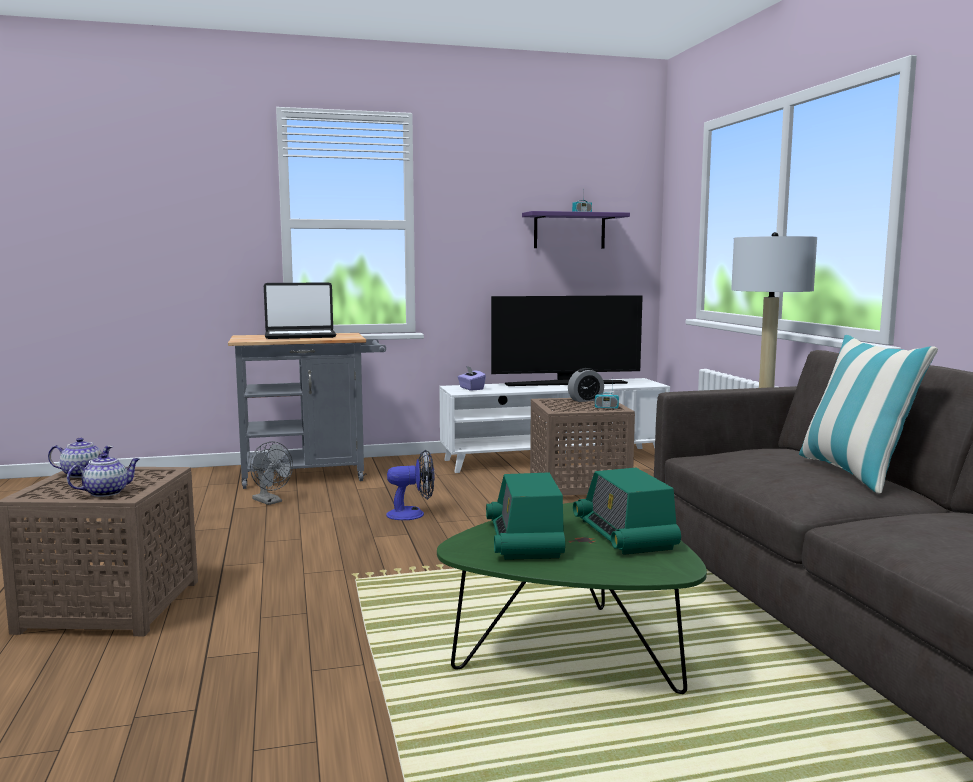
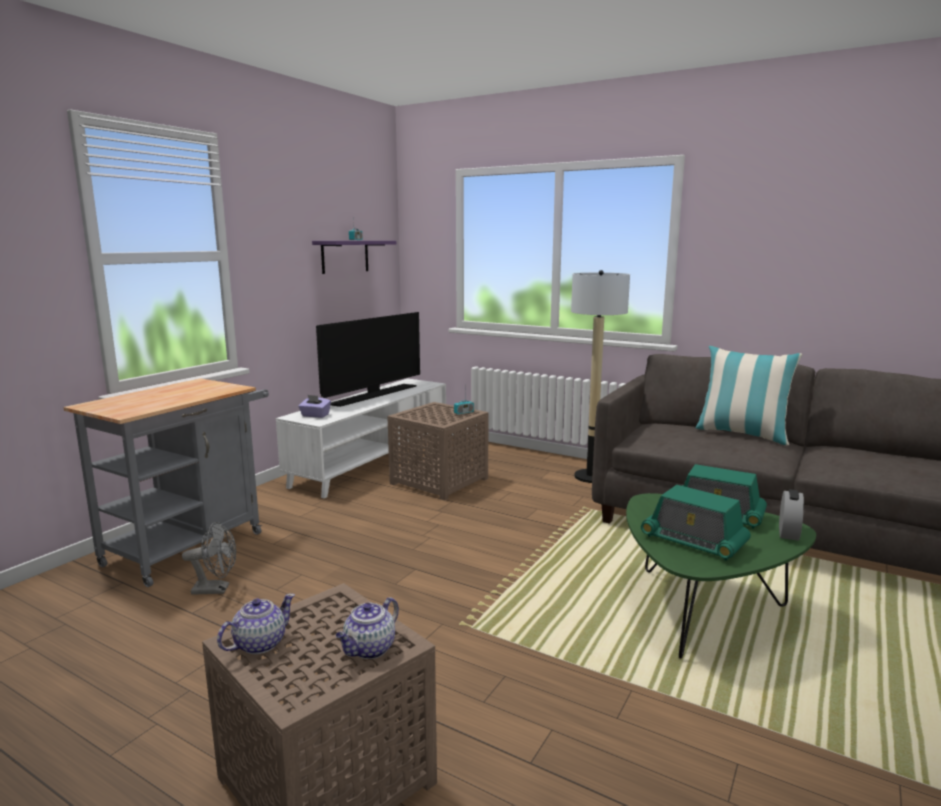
camera: 45 degrees left, 5 degrees up
(107, 492) = (369, 649): teapot -> teapot turned 150 degrees counterclockwise
(300, 336) = (163, 394): laptop -> none
(412, 514) = (378, 550): fan -> none
(585, 400) = (430, 408): alarm clock -> alarm clock (788, 533)

